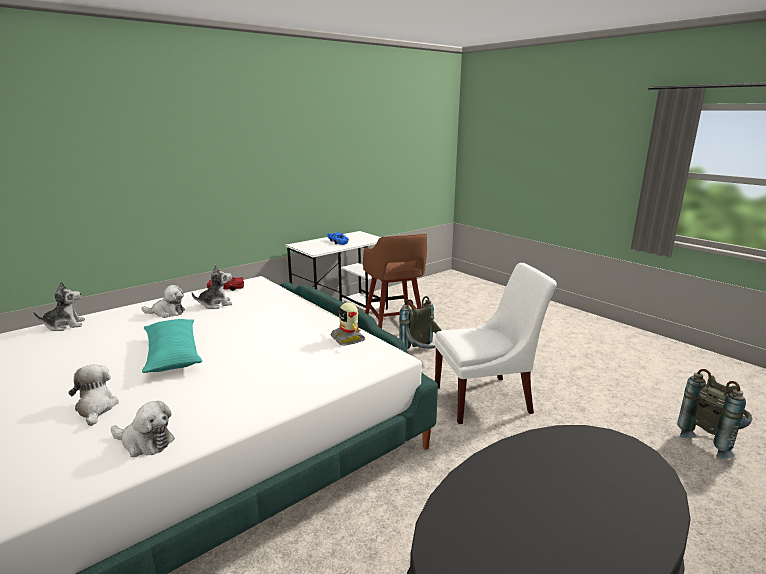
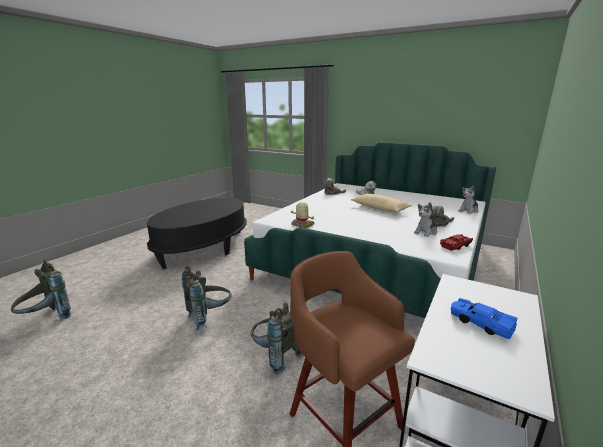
camera: 160 degrees right, 0 degrees up
(172, 354) = (380, 208): turquoise pillow -> beige pillow
(486, 399) = (210, 317): white chair -> grey backpack

